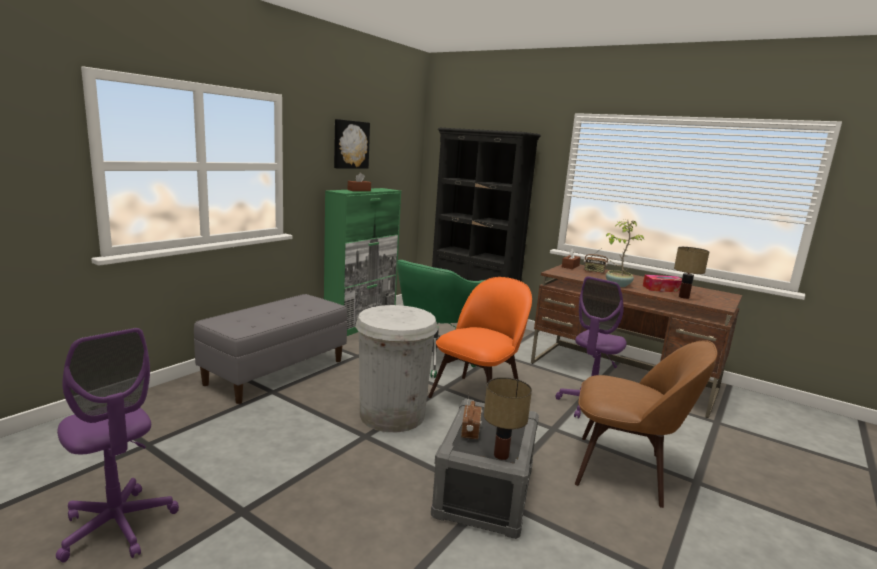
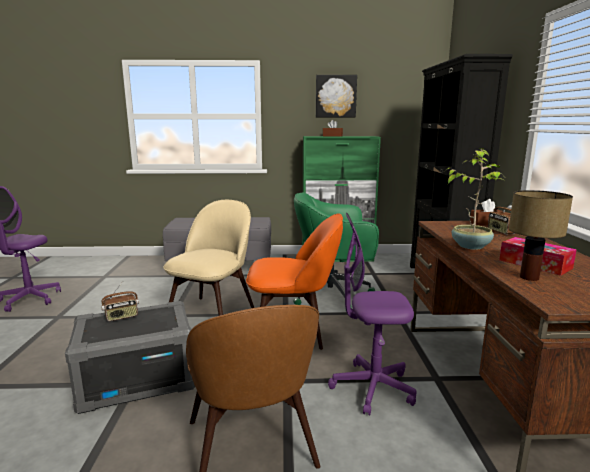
camera: 55 degrees right, 0 degrees up
(392, 415) = (213, 312): white trash can -> beige chair
(501, 455) = (91, 335): table lamp -> none

